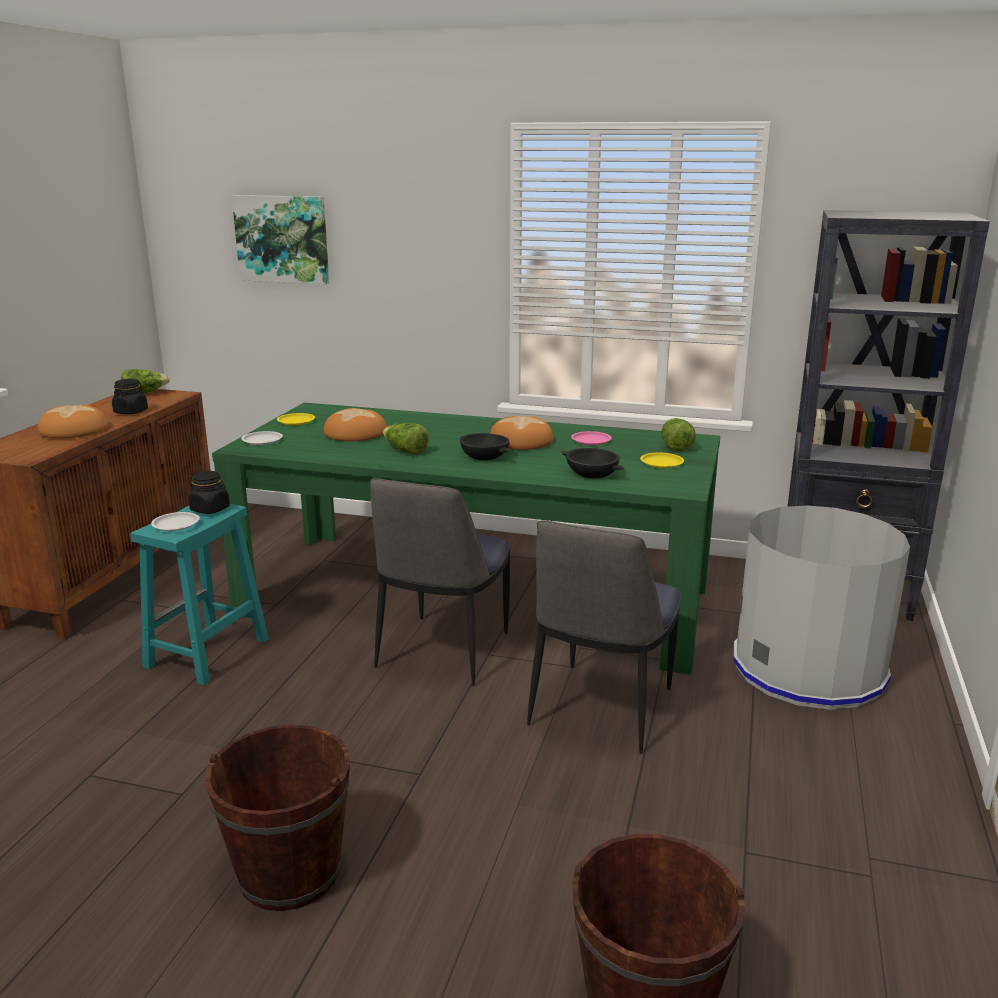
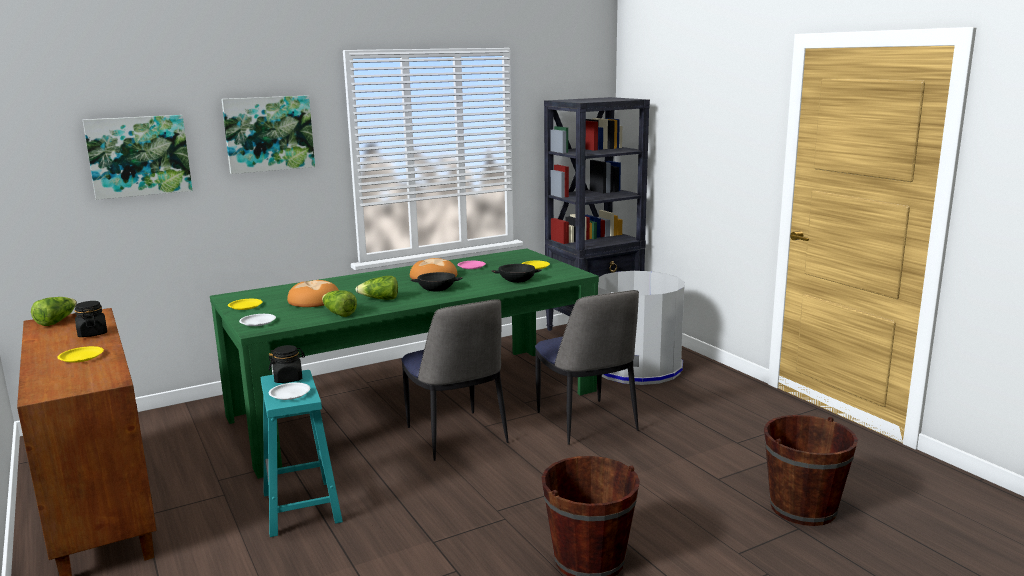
camera: 45 degrees left, 5 degrees down
(73, 430) = (81, 357): bread -> yellow plate
(413, 226) = (268, 133): none -> picture
(675, 446) = (520, 258): lettuce -> lettuce (338, 313)

